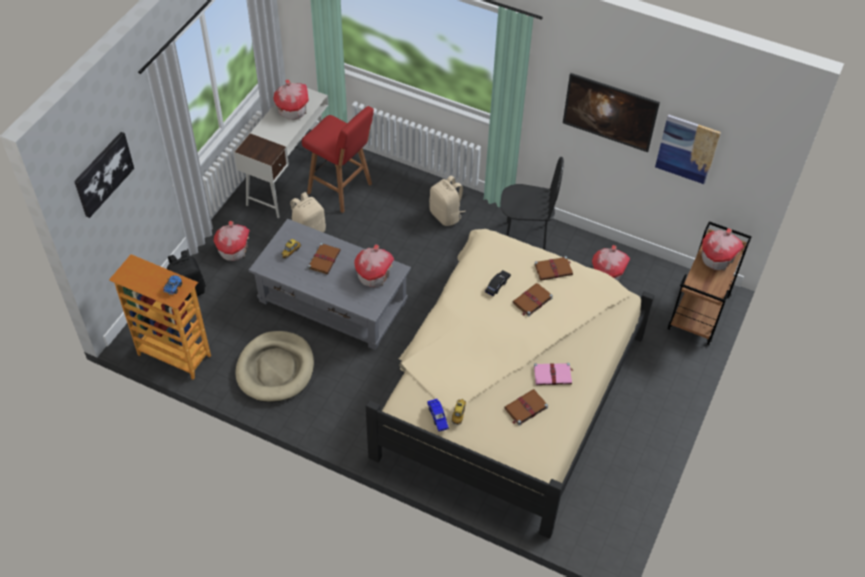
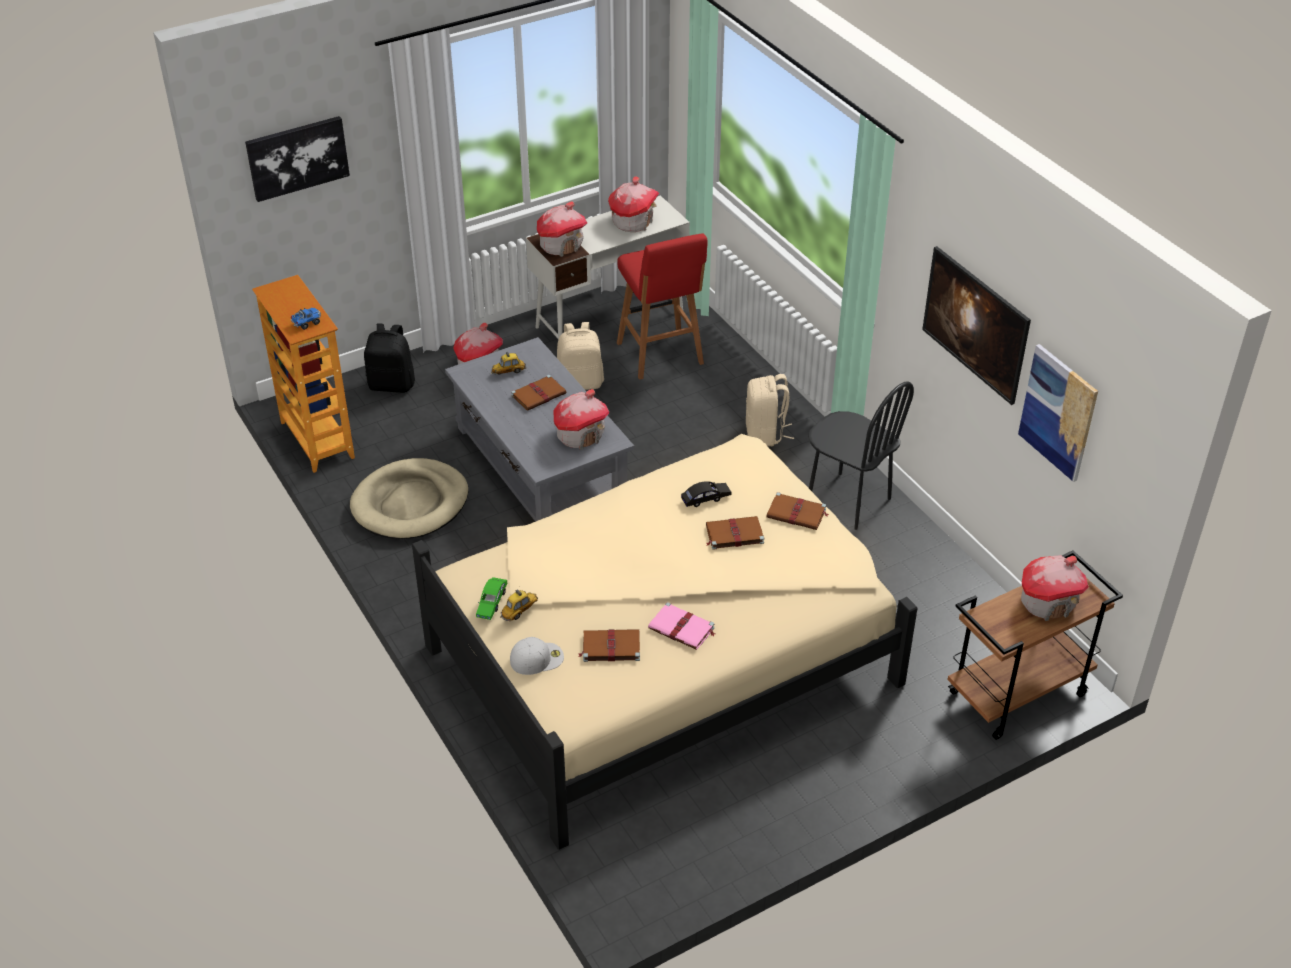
camera: 35 degrees right, 10 degrees down
(437, 417) = (492, 602): blue toy car -> green toy car
(492, 438) = (537, 658): none -> white cap
(607, 274) = (924, 590): toy house -> toy house (561, 245)

